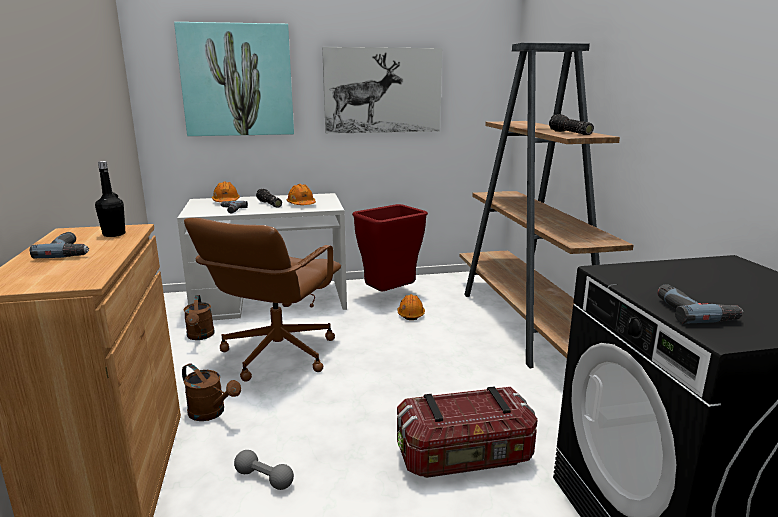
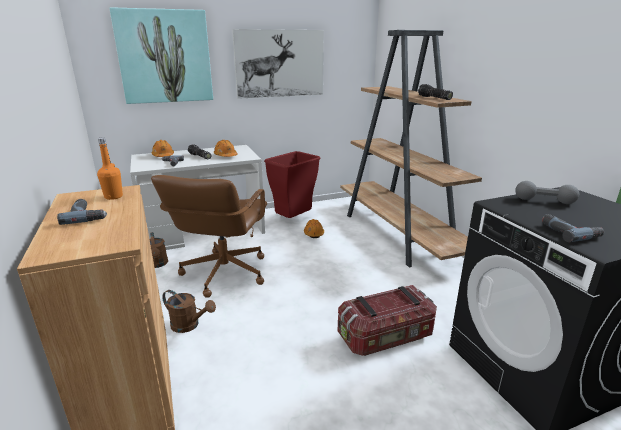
camera: 10 degrees left, 5 degrees up
(114, 234) = (113, 197): black bottle -> orange bottle
(264, 478) = (248, 371): grey dumbbell -> grey dumbbell (544, 201)

